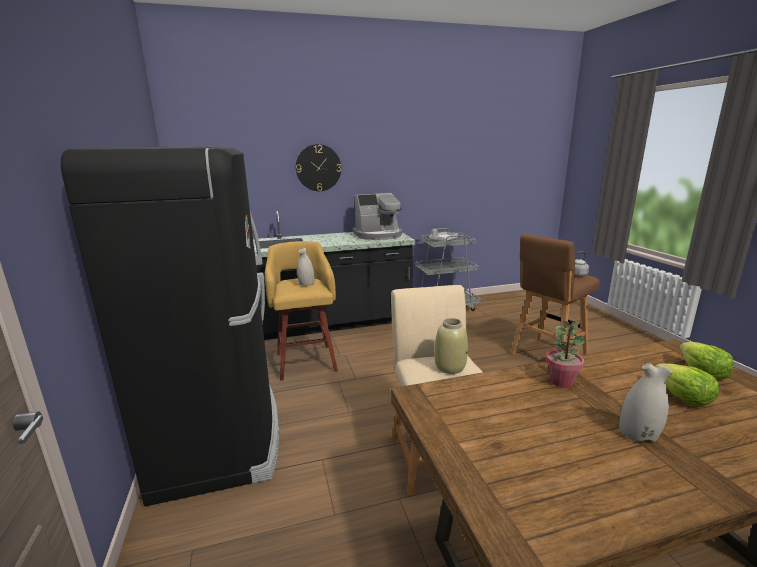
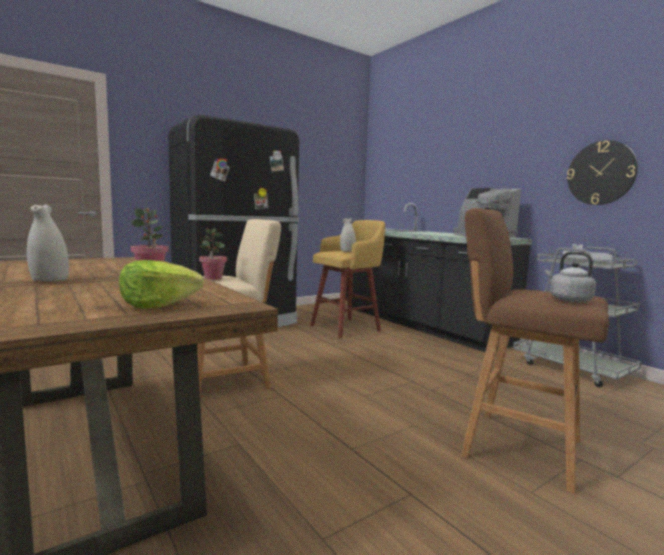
camera: 70 degrees right, 10 degrees down
(318, 168) = (459, 163): wall clock -> wall clock (601, 173)
(450, 367) = (213, 278): beige vase -> potted plant
(682, 397) = (100, 293): lettuce -> none

